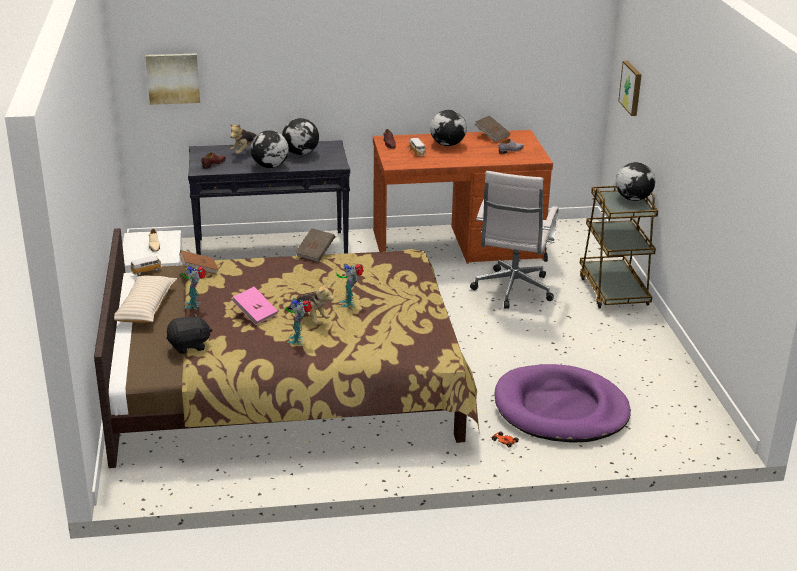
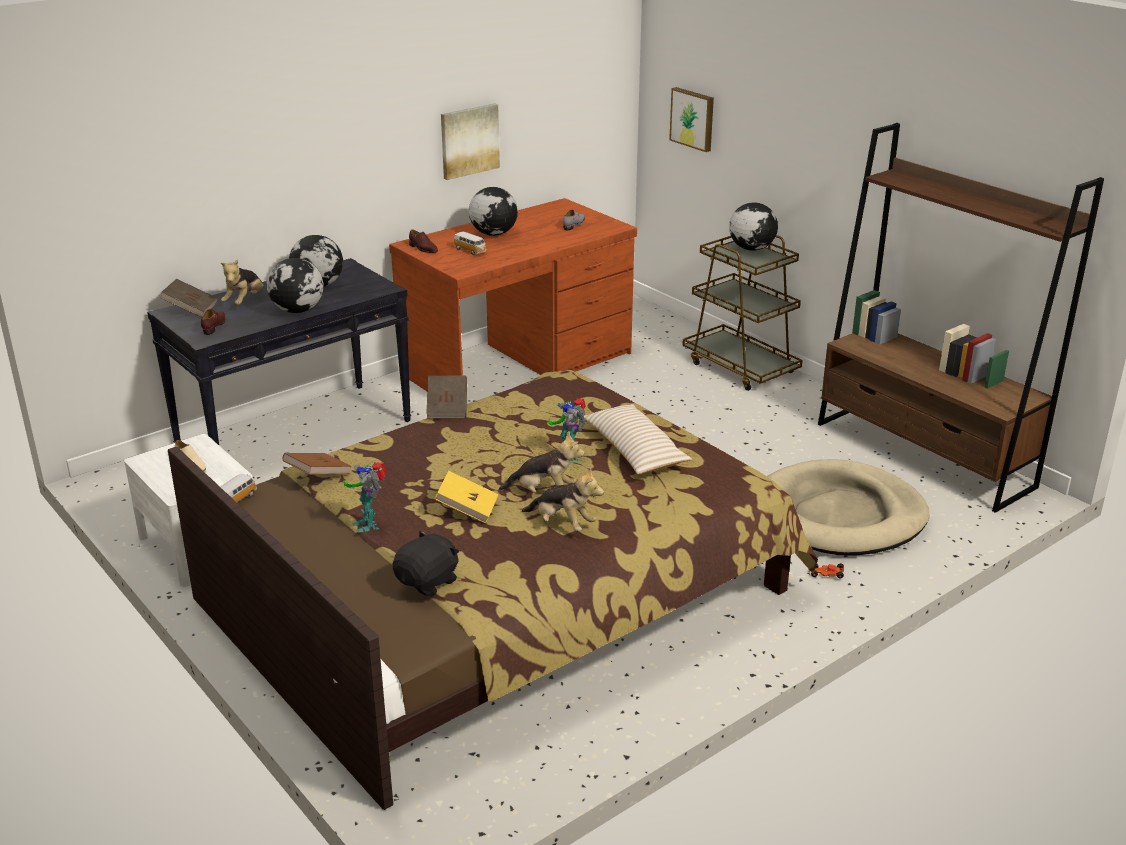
camera: 30 degrees left, 0 degrees up
(145, 307) = (294, 551): beige pillow -> beige pillow (634, 450)
(173, 78) = (112, 212): picture -> picture (469, 140)
(255, 314) = (467, 509): pink book -> yellow book
(298, 340) = (562, 524): toy robot -> plush toy
(492, 136) = (531, 214): brown book -> brown book (191, 309)
(512, 291) = (638, 398): white office chair -> none
(560, 409) = (839, 515): purple dog bed -> beige dog bed
(676, 391) = (923, 455): none -> brown bookcase

